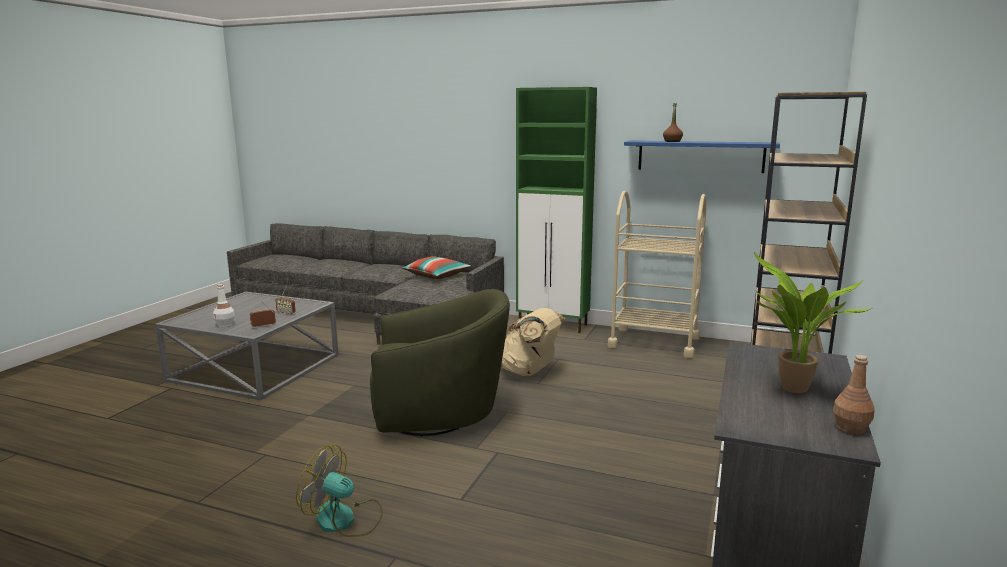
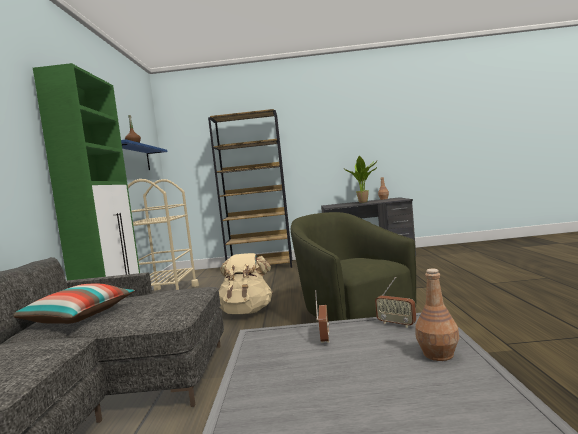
camera: 110 degrees left, 10 degrees down
(225, 325) = (438, 354): white bottle -> brown bottle
(344, 520) = (496, 297): fan -> none

